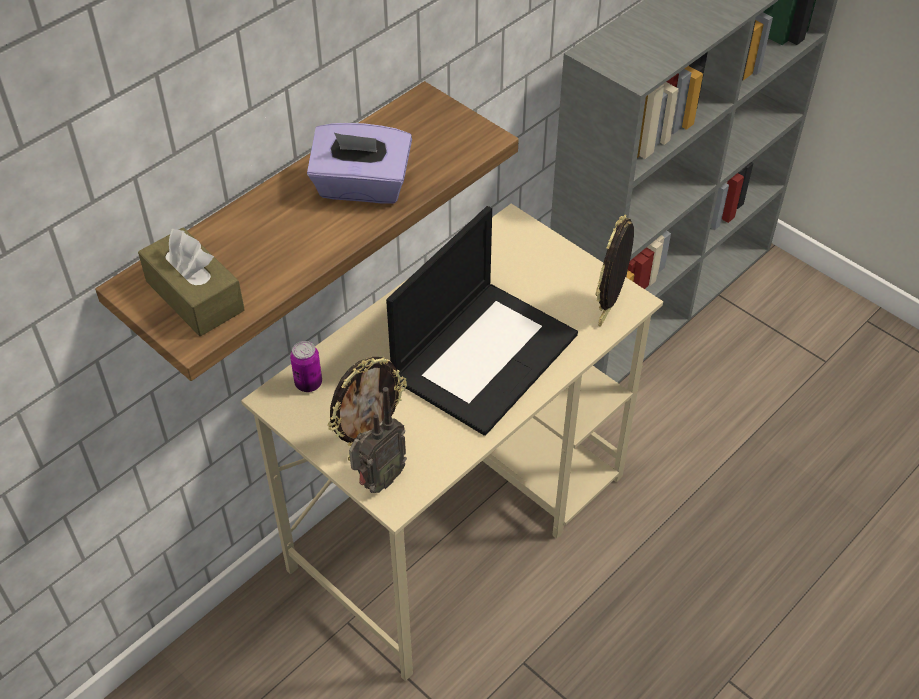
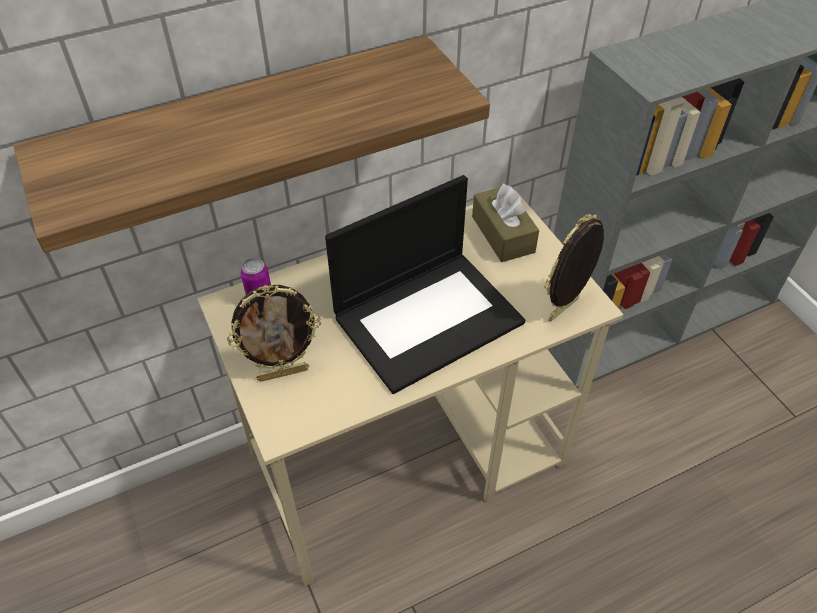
camera: 20 degrees right, 0 degrees up
(195, 296) = (91, 172): brown tissue box -> brown tissue box (503, 234)
(361, 187) = (309, 113): purple tissue box -> none
(378, 481) = (274, 407): radio -> none

